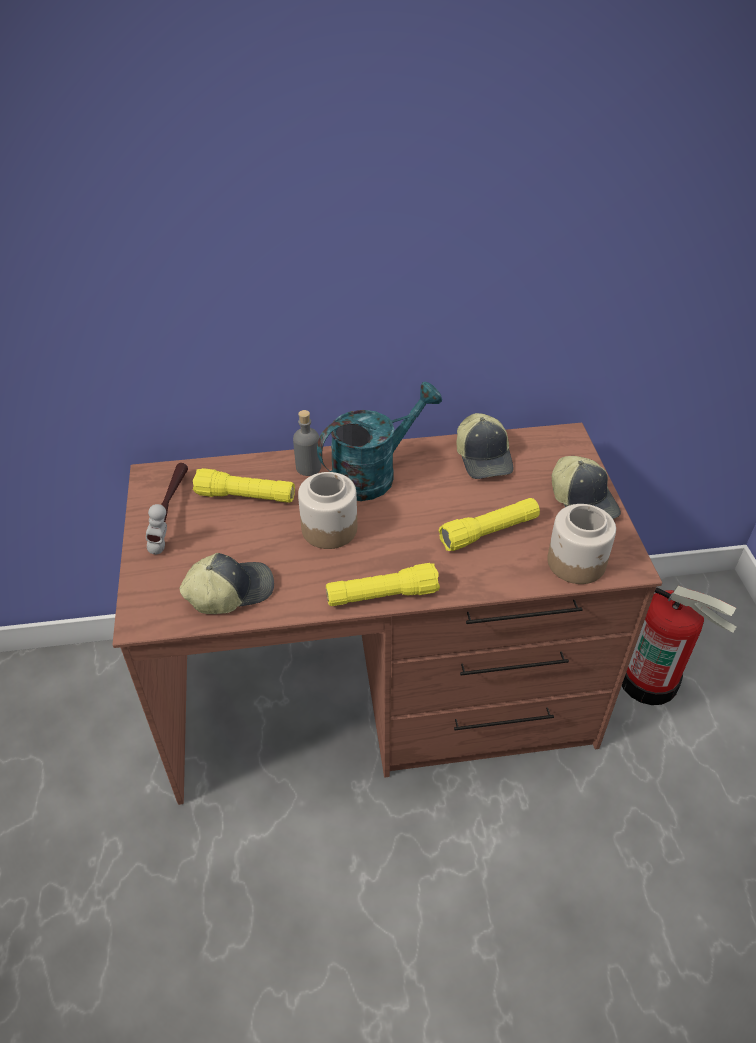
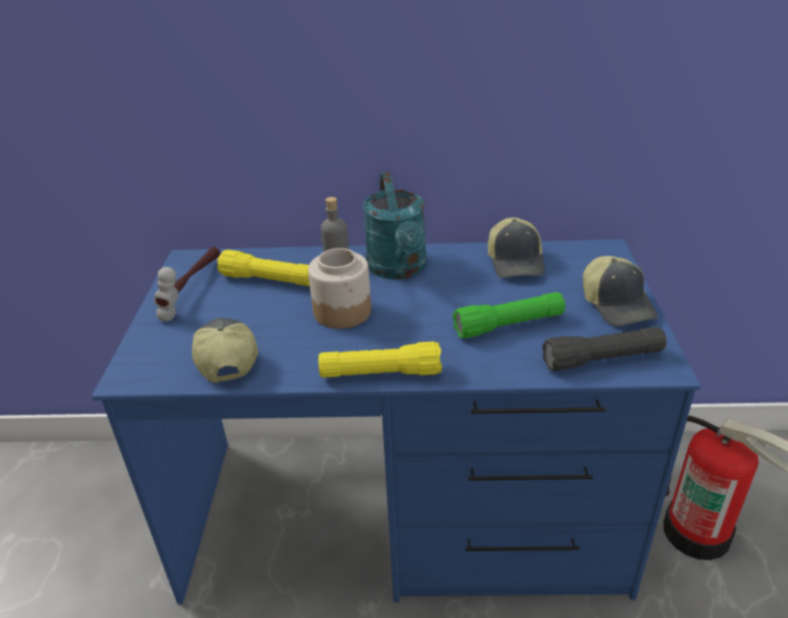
camera: 10 degrees right, 10 degrees down
(230, 591) = (225, 358): cap -> cap turned 90 degrees counterclockwise
(373, 474) = (399, 269): turquoise watering can -> turquoise watering can turned 105 degrees clockwise
(380, 693) = (405, 515): brown desk -> blue desk
(489, 532) = (509, 325): yellow flashlight -> green flashlight
(577, 563) = (602, 359): jar -> black flashlight

